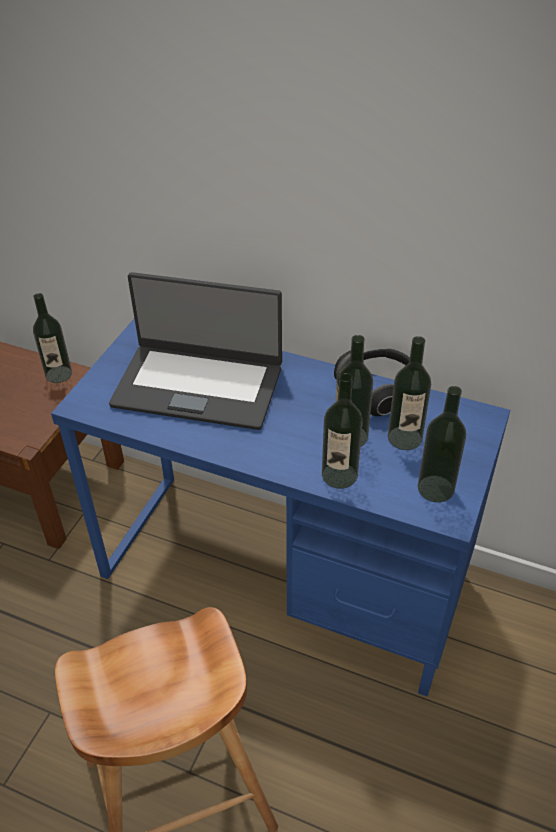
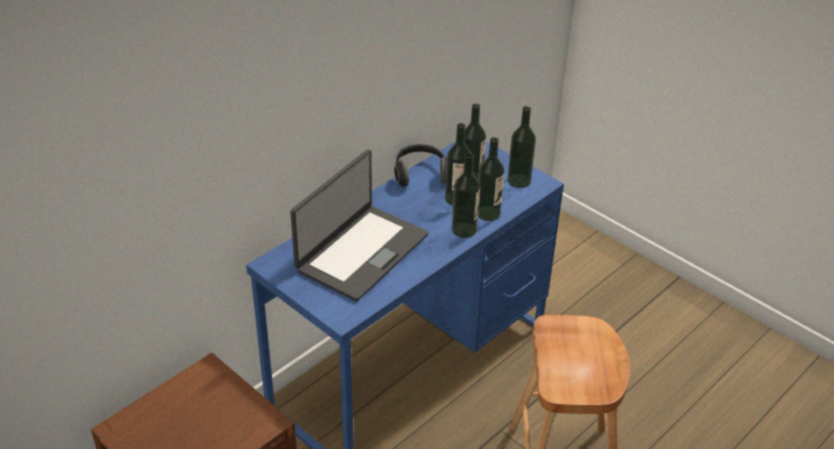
camera: 70 degrees left, 5 degrees down
(58, 374) = (192, 384): bottle -> bottle (464, 230)

